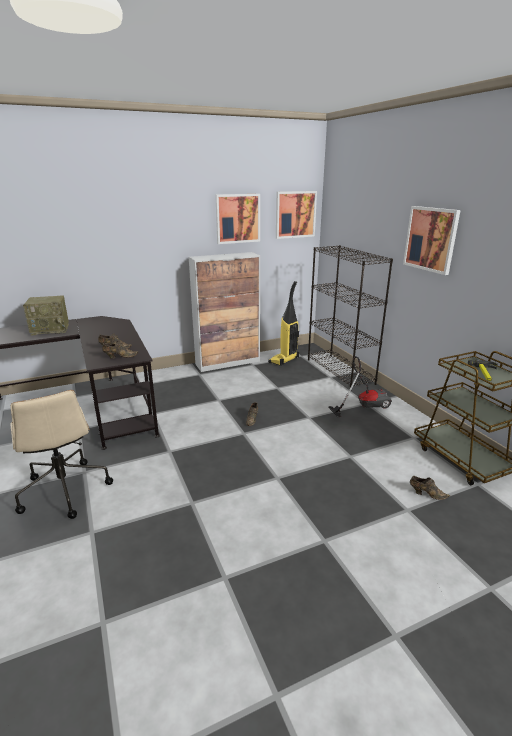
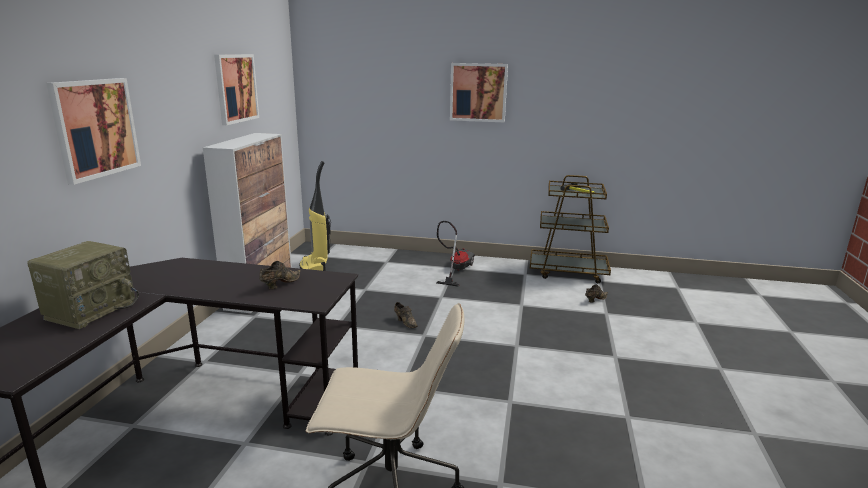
camera: 55 degrees left, 5 degrees down
(119, 357) = (316, 287): brown shoe -> none
(295, 214) = (278, 81): picture -> picture (95, 128)
(340, 371) = (384, 254): black bookcase -> none

